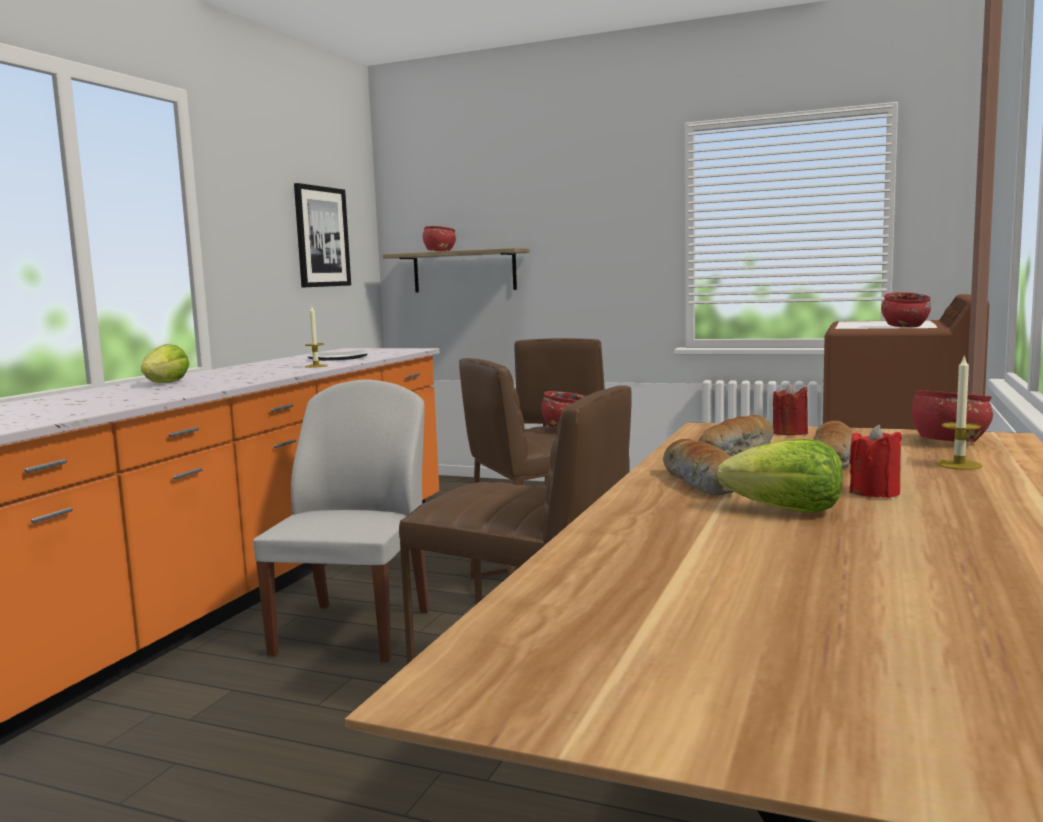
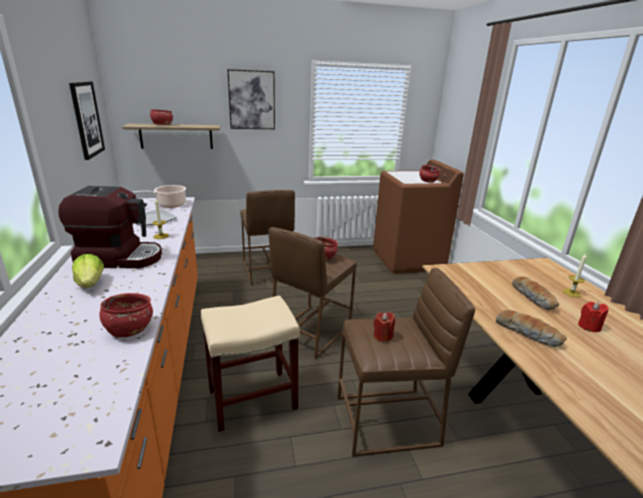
camera: 35 degrees left, 15 degrees up
(234, 374) = (120, 258): none -> coffee machine
(355, 630) = (253, 399): white chair -> beige stool
(388, 351) = (169, 205): none -> cooking pot
(580, 203) = (252, 100): none -> picture
(737, 452) = (490, 296): bread -> none
(786, 511) = (592, 354): lettuce -> none
(790, 433) = (478, 271): red candle -> red candle (382, 336)
(949, 442) = (538, 271): red bowl -> red bowl (129, 329)

